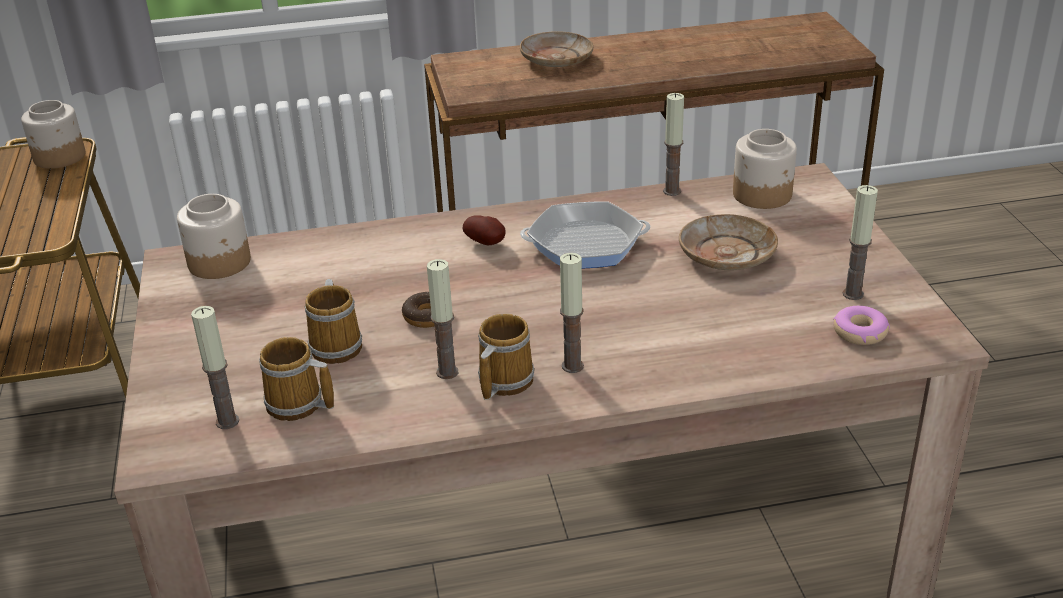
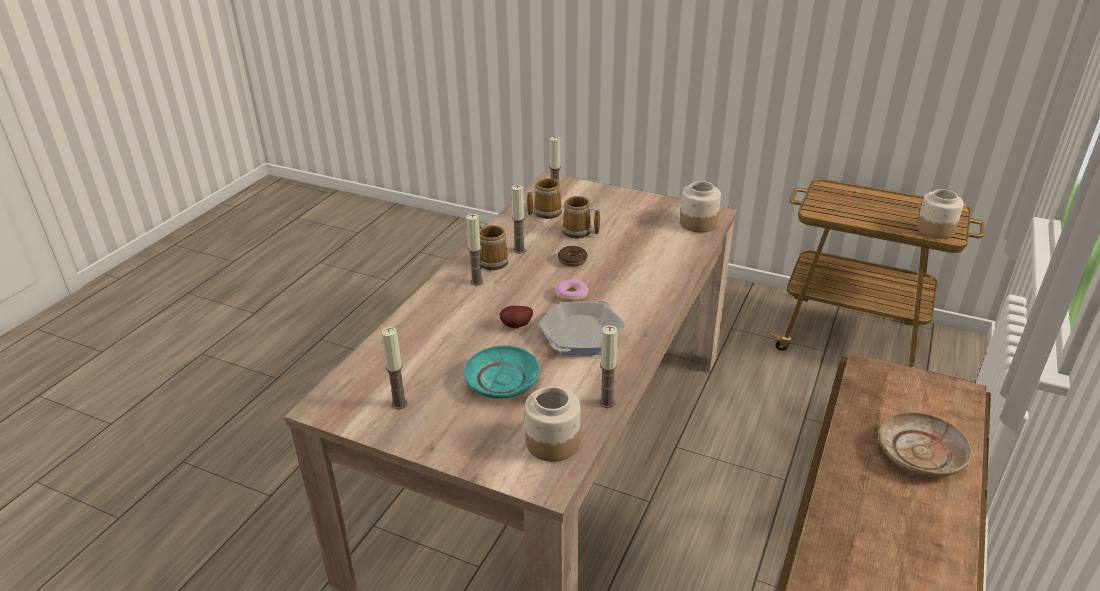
camera: 125 degrees right, 0 degrees up
(487, 243) = (624, 302): potato -> potato (517, 326)
(726, 254) = (502, 380): beige plate -> turquoise plate
(860, 332) = (368, 382): donut -> donut (571, 295)

